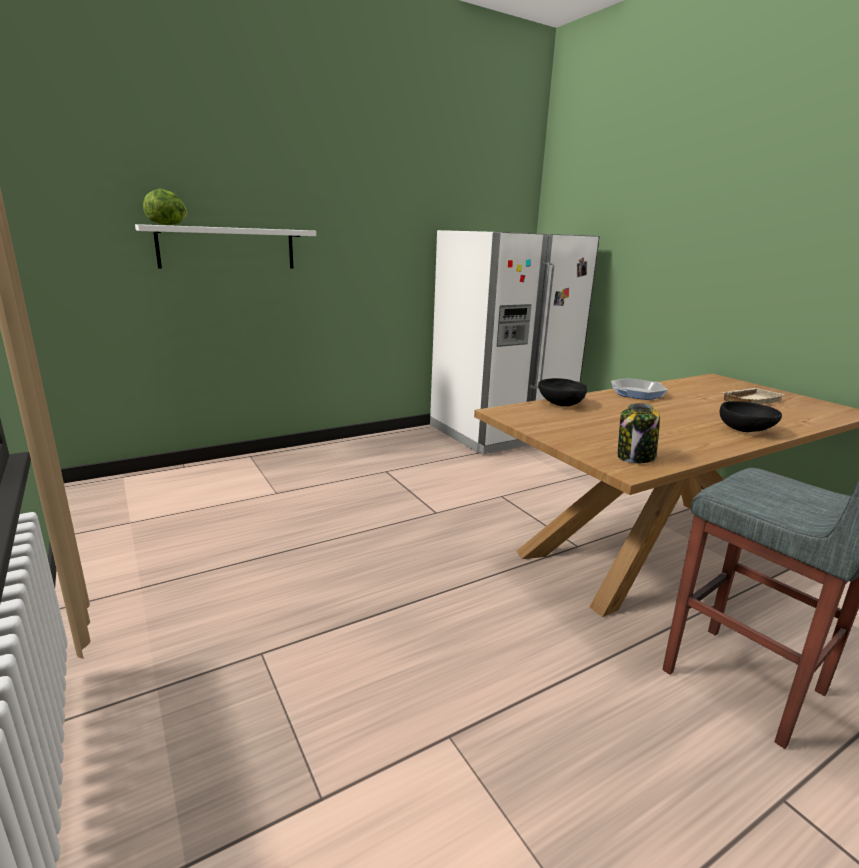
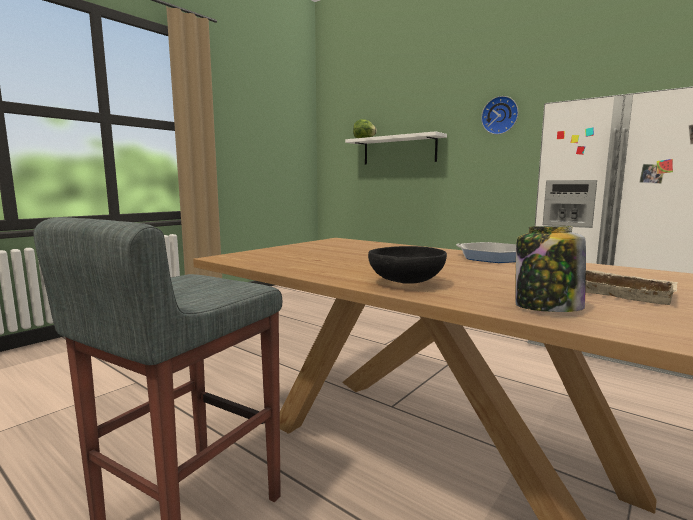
camera: 70 degrees right, 10 degrees down
(369, 215) = (500, 115): none -> wall clock
(560, 403) = (389, 245): black bowl -> none
(635, 457) = (256, 258): jar -> jar (546, 308)

